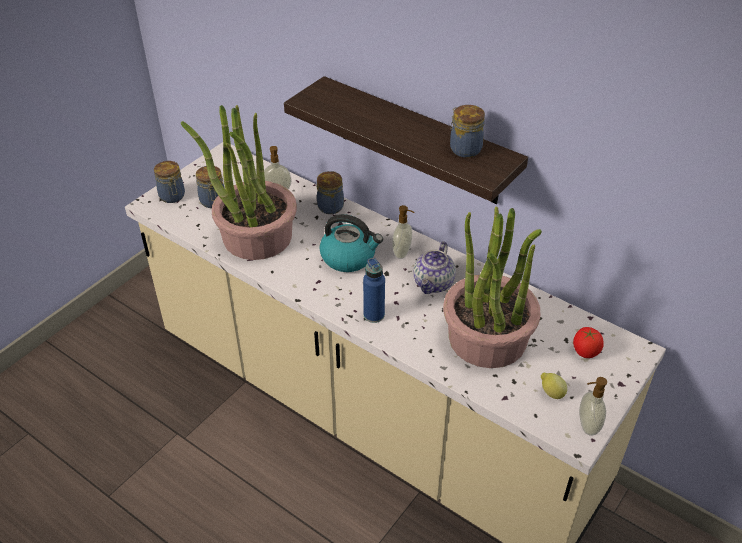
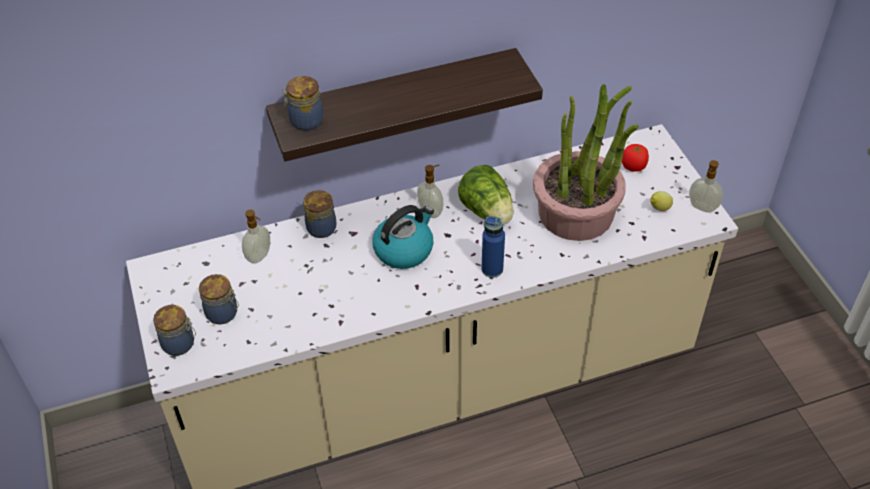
camera: 55 degrees left, 5 degrees up
(256, 237) = (312, 303): potted plant -> none
(434, 283) = (487, 211): teapot -> lettuce
(464, 149) = (472, 75): jar -> jar (305, 121)

